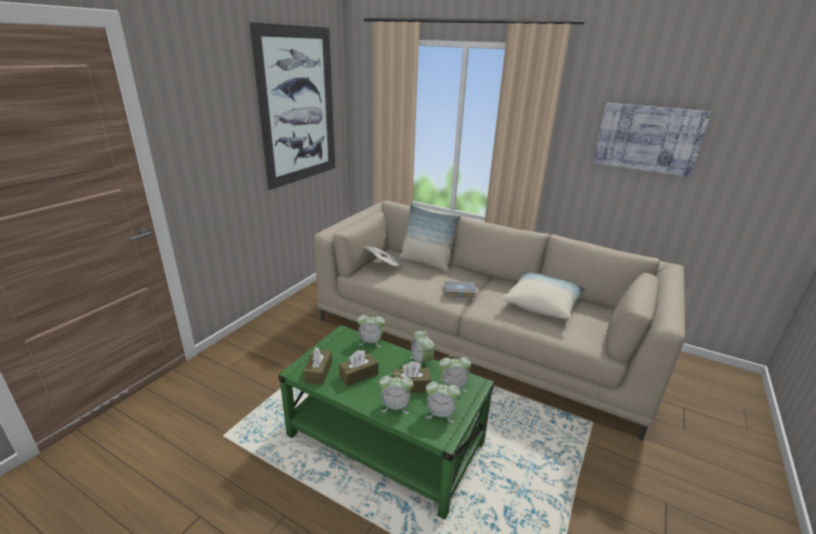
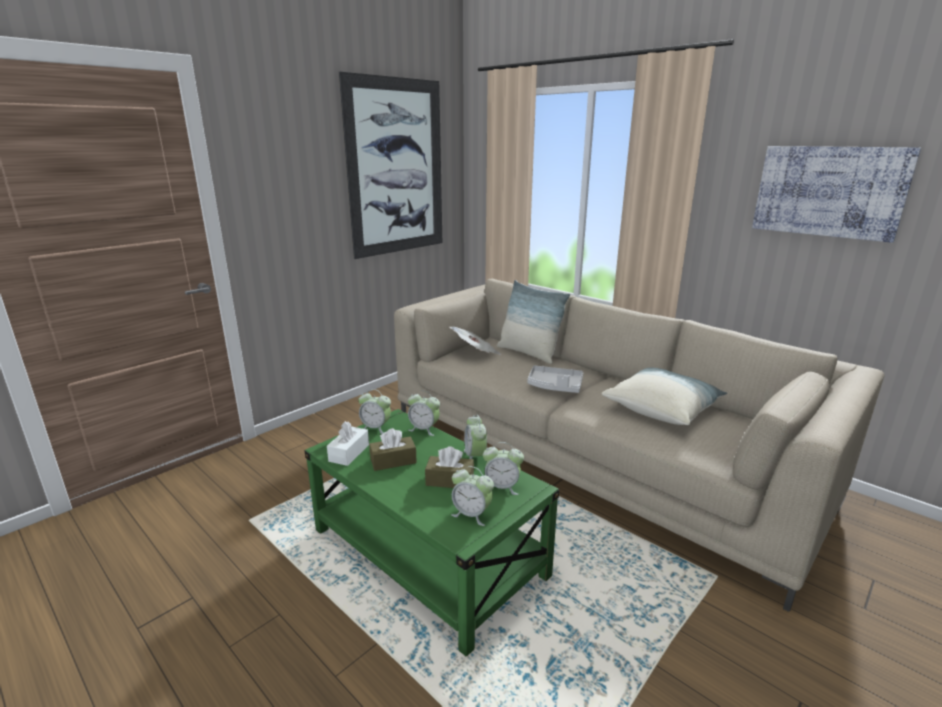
camera: 15 degrees right, 5 degrees down
(318, 372) = (349, 453): brown tissue box -> white tissue box
(395, 407) = (420, 499): alarm clock -> alarm clock (376, 428)
(459, 292) = (555, 386): grey book -> grey tray

